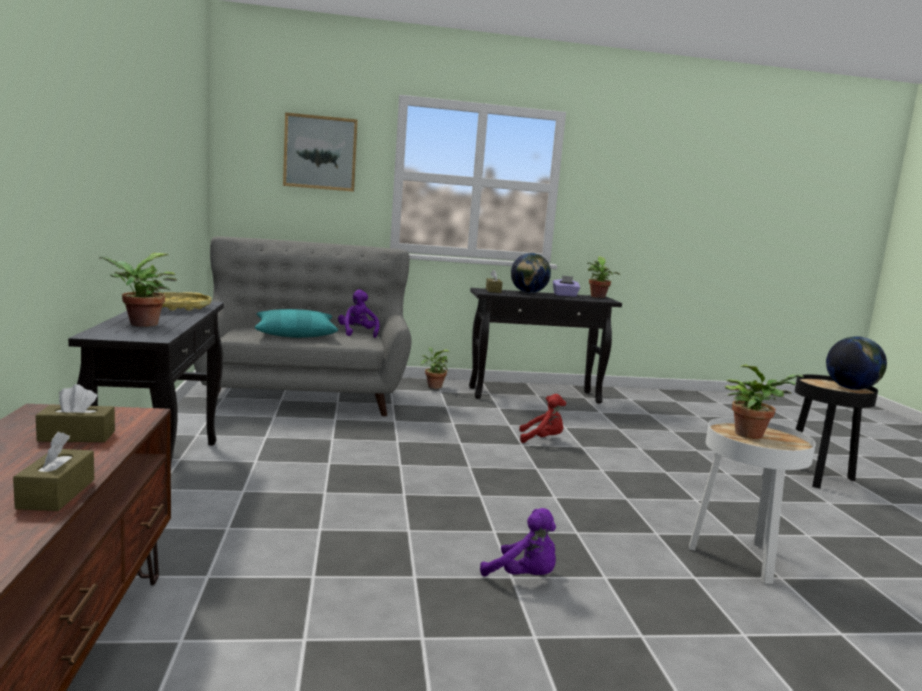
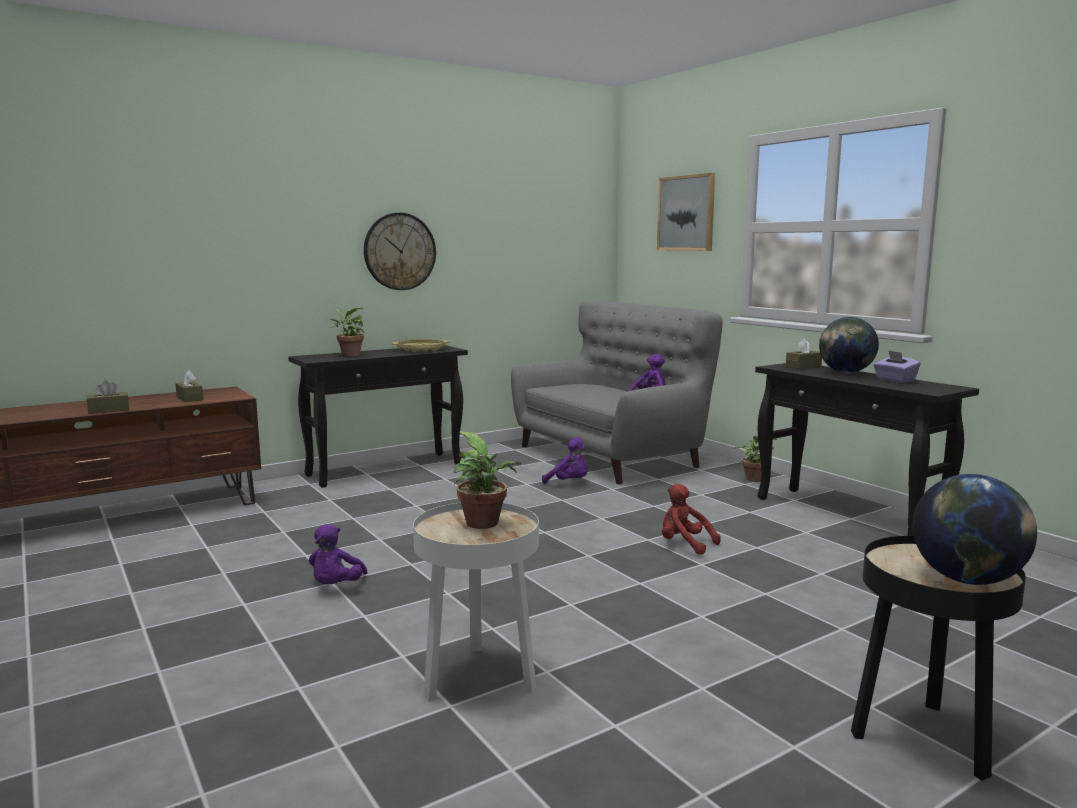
camera: 65 degrees right, 0 degrees up
(125, 171) = (399, 251): none -> wall clock
(295, 333) = (596, 391): turquoise pillow -> none
(356, 427) = (569, 483): none -> purple plush toy
(542, 439) = (684, 544): red plush toy -> red plush toy turned 150 degrees clockwise
(598, 297) = (947, 387): potted plant -> none

